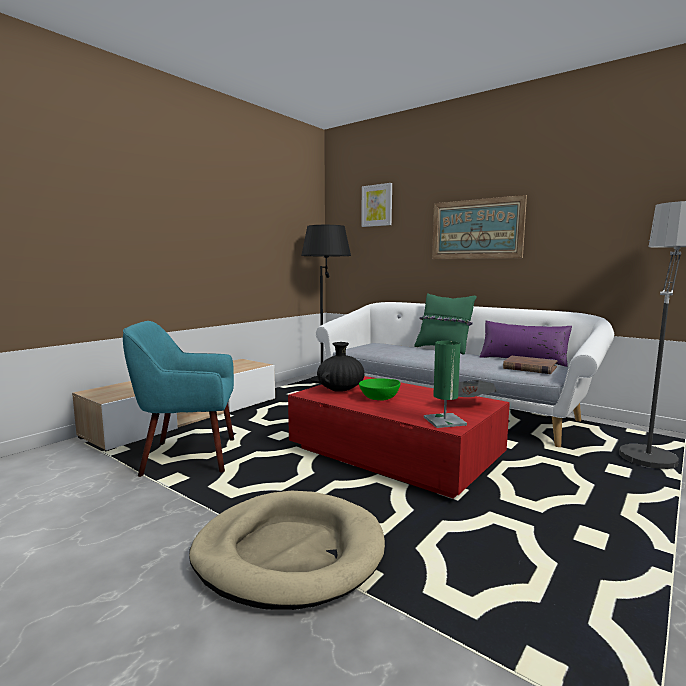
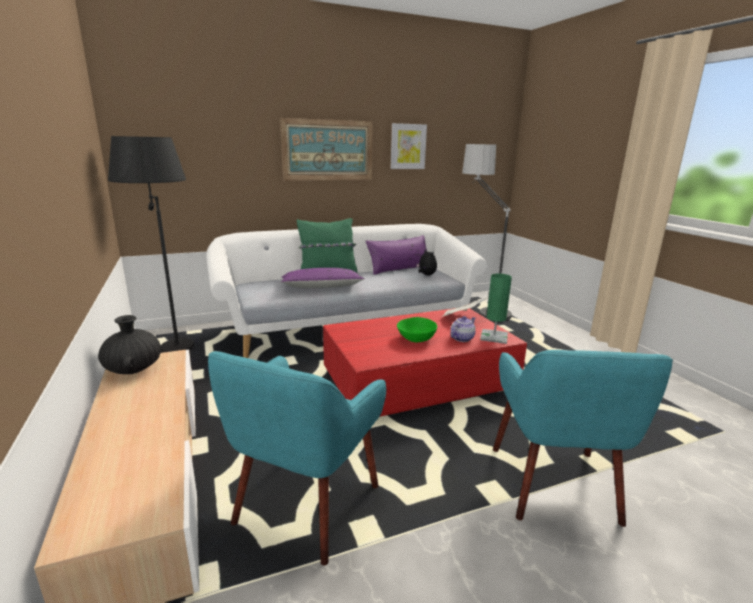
camera: 60 degrees left, 10 degrees up
(289, 552) = (554, 485): beige dog bed -> turquoise armchair
(341, 389) = (371, 345): black vase -> black vase (134, 369)
(377, 205) = (197, 110): picture -> picture (408, 146)
(406, 353) = (322, 287): none -> purple pillow
(413, 411) = (462, 338): none -> teapot
(529, 368) = (426, 275): brown book -> plush toy

